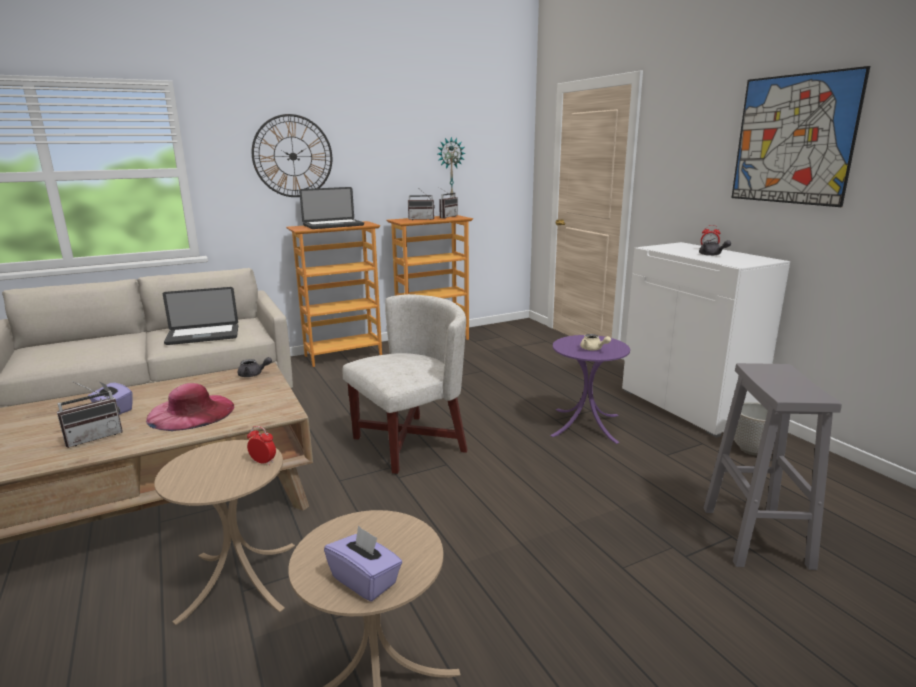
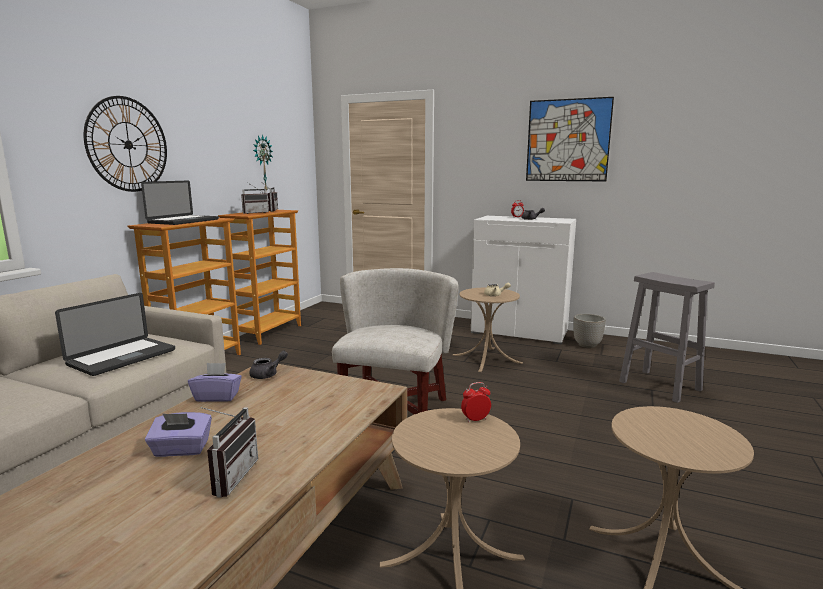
camera: 40 degrees left, 5 degrees down
(191, 412) = (285, 419): pink hat -> none
(365, 580) = (712, 445): purple tissue box -> purple tissue box (217, 397)
(585, 425) = (487, 359): purple side table -> beige side table

